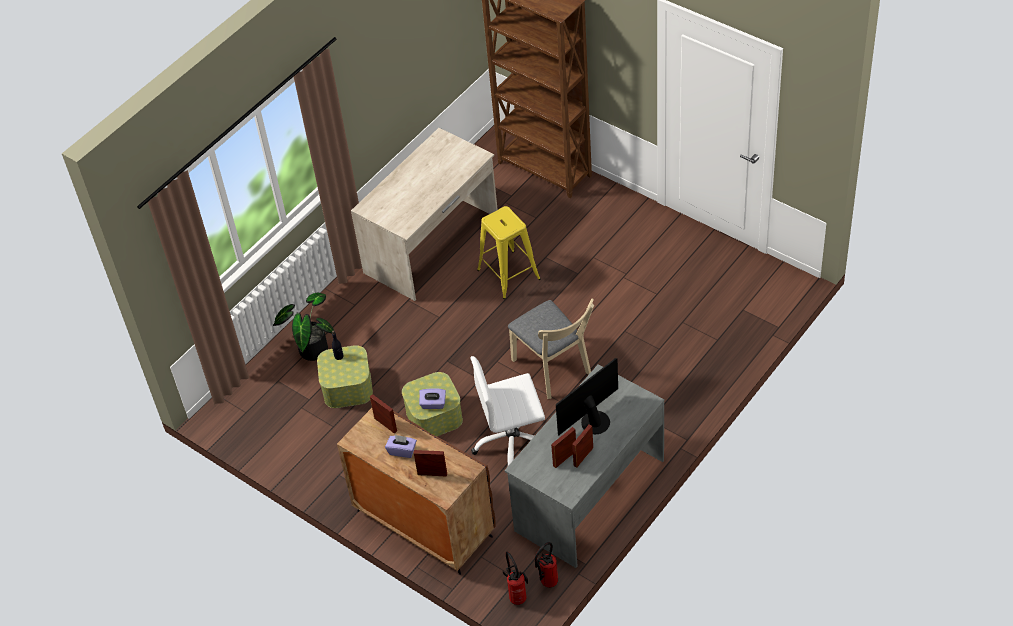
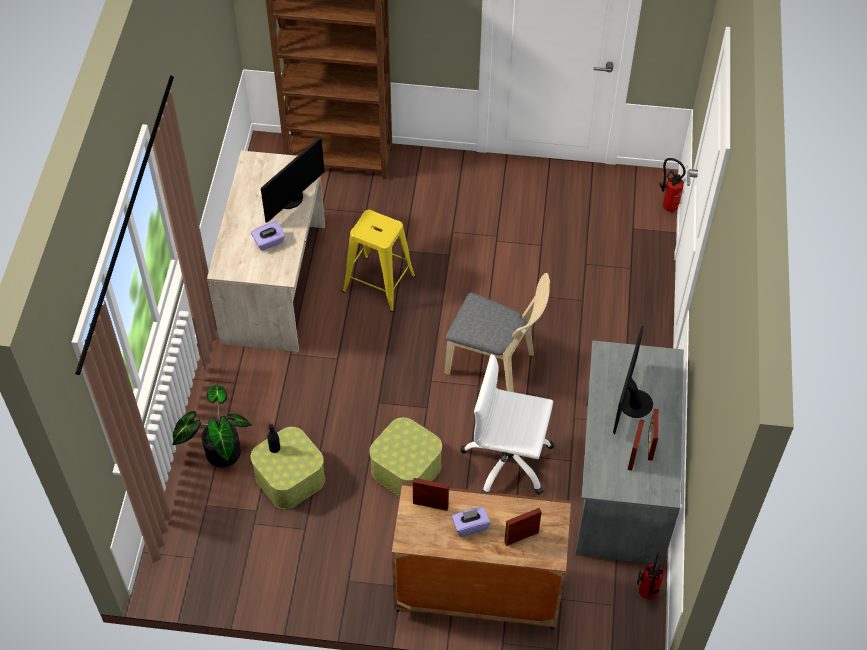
camera: 35 degrees left, 5 degrees up
(433, 404) = (415, 456): purple tissue box -> purple tissue box (269, 242)
(449, 176) = (291, 199): none -> monitor
(512, 443) = (507, 461): white office chair -> white office chair turned 60 degrees clockwise
(517, 596) = (627, 623): fire extinguisher -> fire extinguisher (668, 206)

